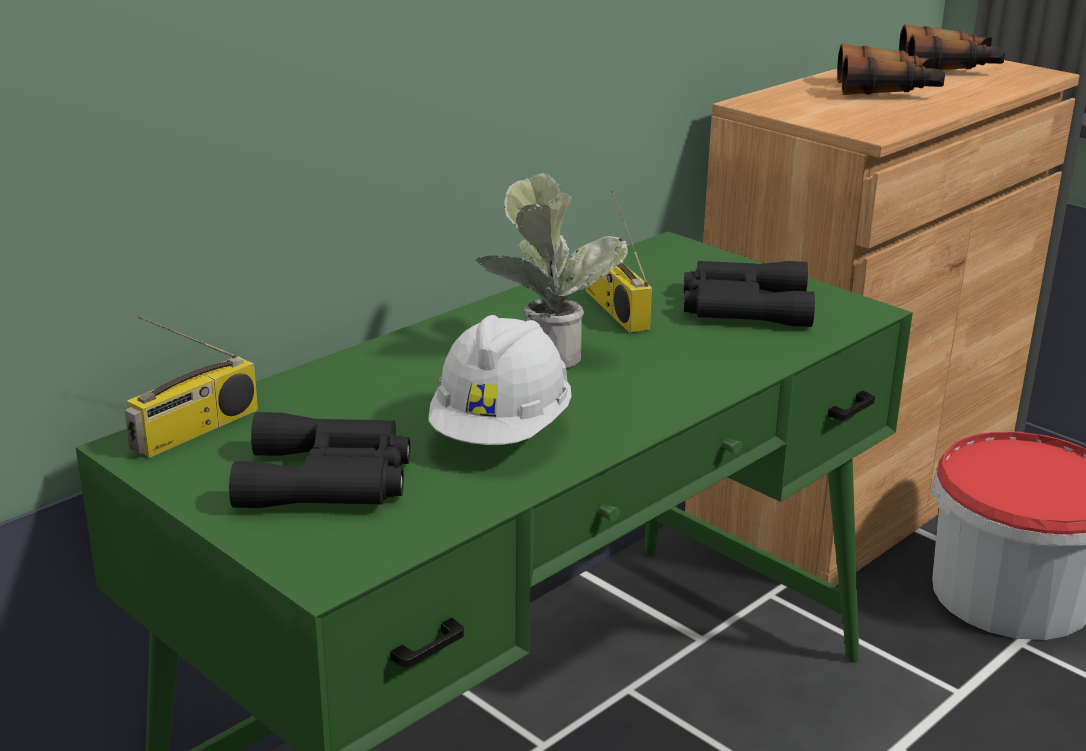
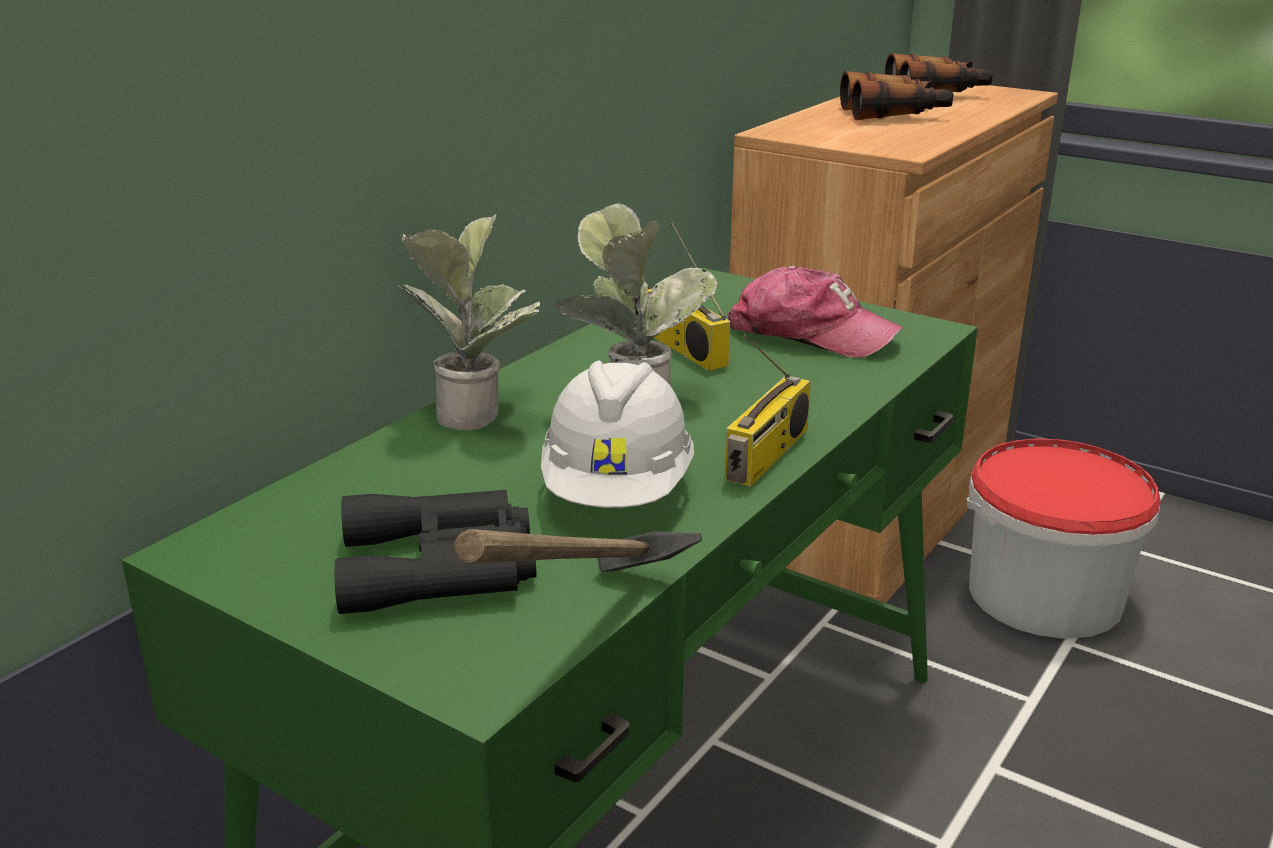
camera: 10 degrees left, 0 degrees up
(195, 431) = (265, 525): radio -> radio (768, 456)
(404, 351) = (476, 411): none -> potted plant
(427, 551) = (589, 642): none -> hammer
(742, 306) = (810, 334): black binoculars -> cap

